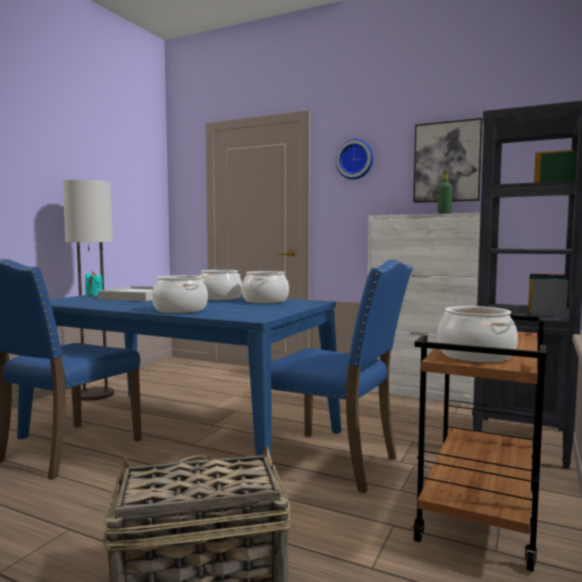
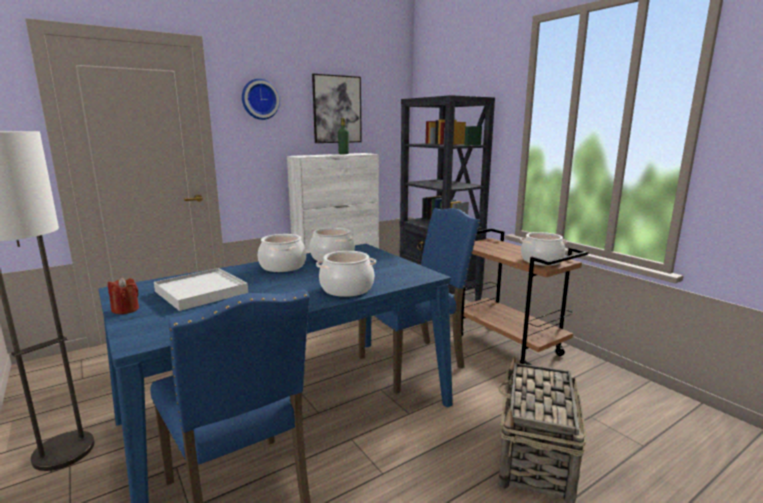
camera: 60 degrees left, 10 degrees up
(94, 295) = (126, 309): turquoise candle -> red candle

